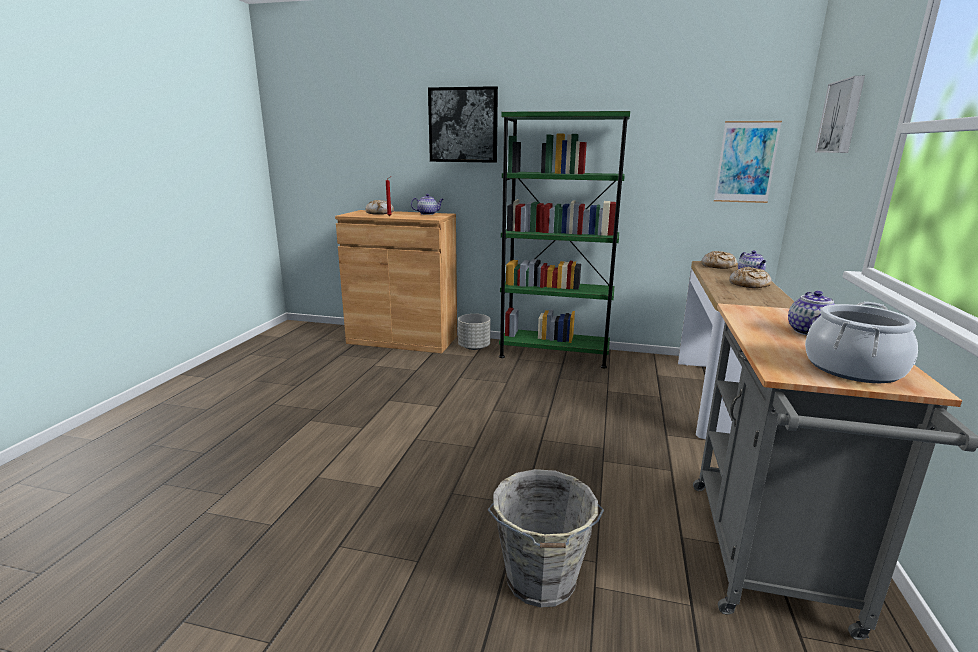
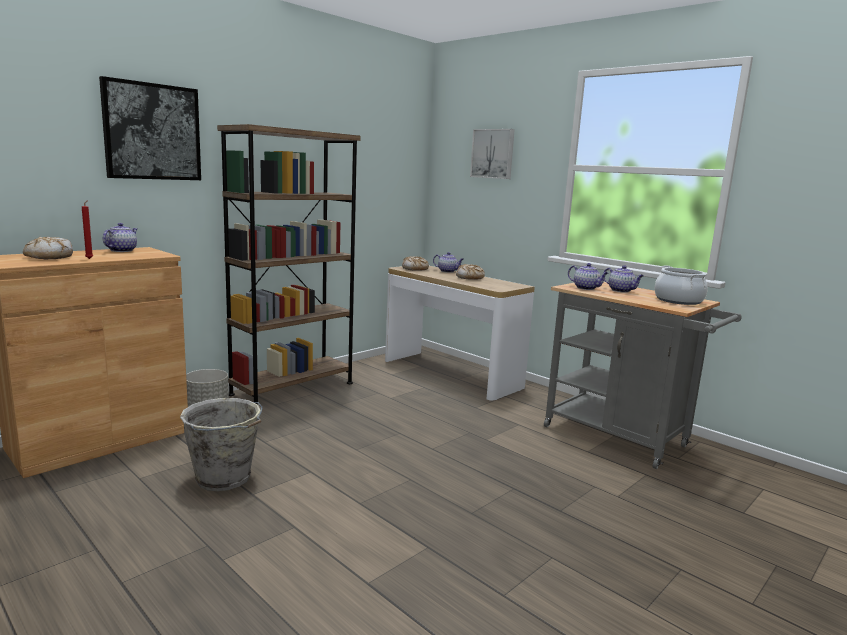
camera: 60 degrees left, 5 degrees down
(541, 582) = (604, 513): grey bucket -> grey bucket (225, 479)
(554, 354) = (292, 388): green bookcase -> brown bookcase
(746, 162) = (403, 182): picture -> none
(762, 316) = (586, 288): none -> teapot

